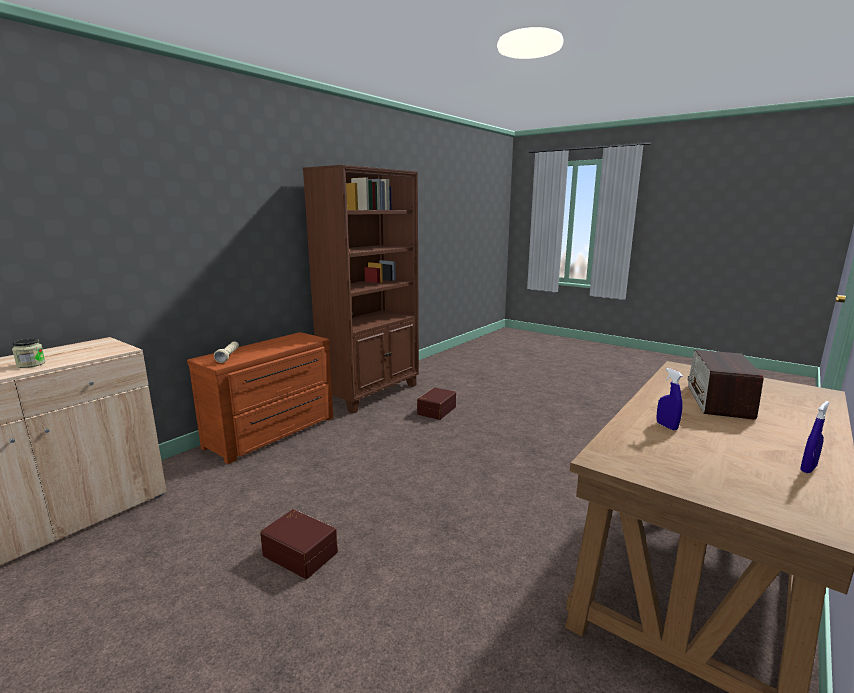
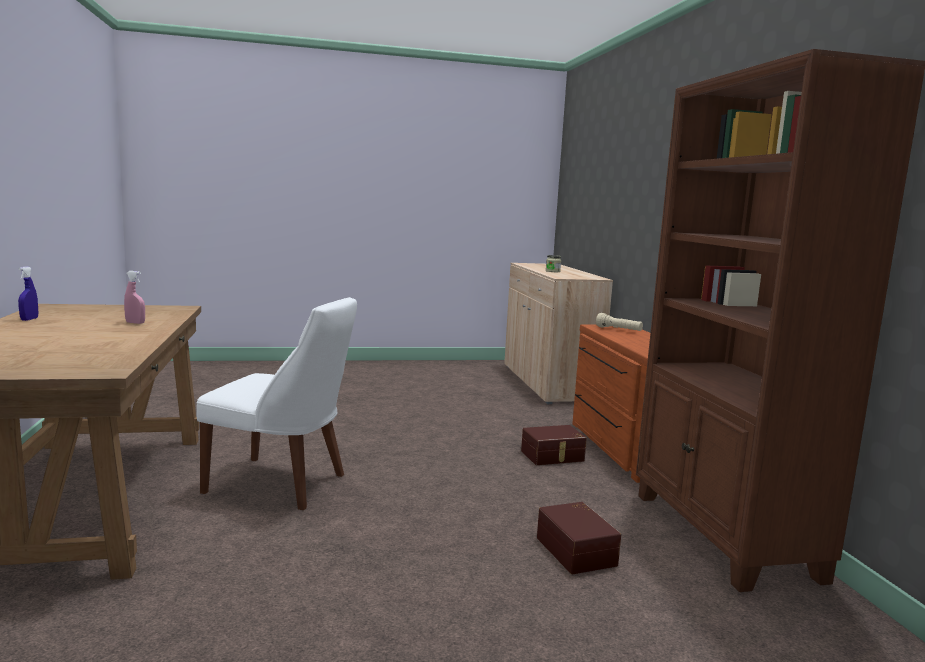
camera: 130 degrees right, 5 degrees down
(301, 552) = (403, 415): brown storage box -> brown storage box (553, 456)
(527, 508) = (282, 484): none -> white chair
(666, 426) = (135, 323): blue spray bottle -> pink spray bottle
(718, 401) = (71, 343): radio -> none

